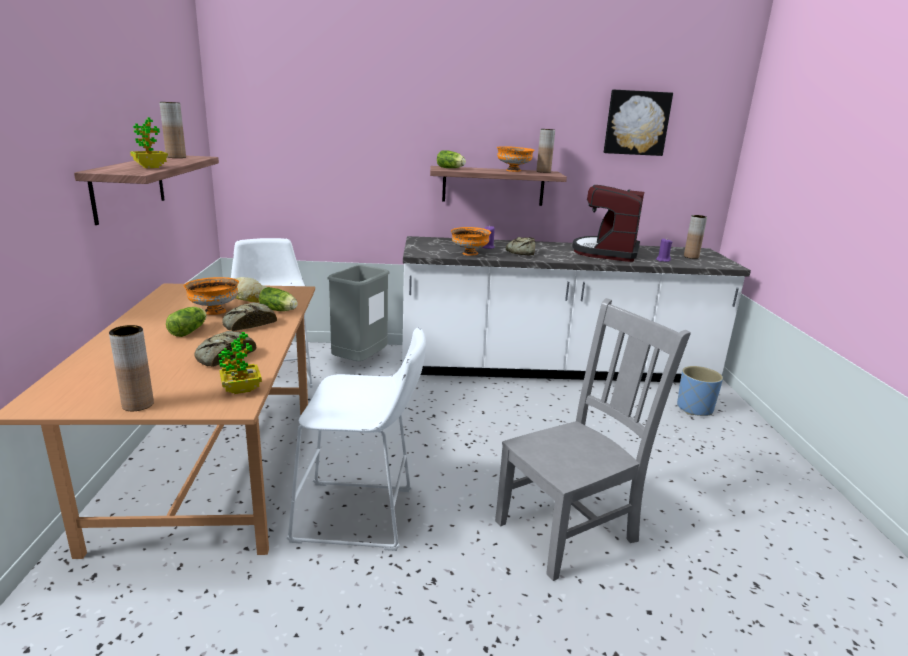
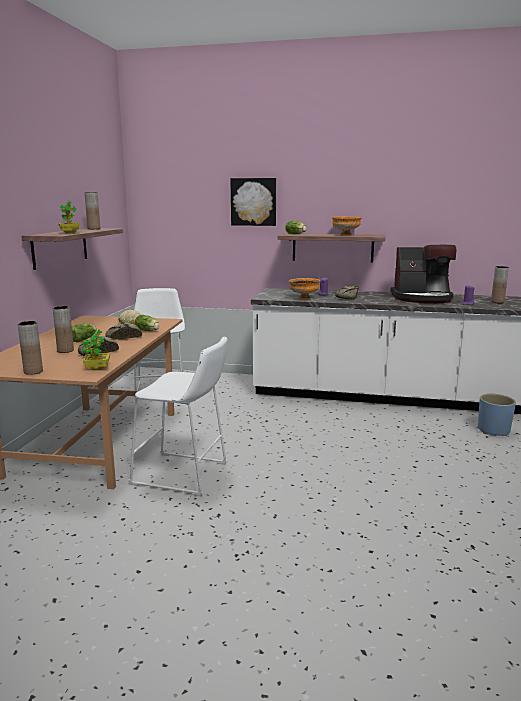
camera: 15 degrees right, 5 degrees down
(214, 311) = (105, 330): orange bowl -> none
(360, 362) = (226, 384): grey trash can -> none
(543, 172) = (370, 235): brown vase -> brown vase (65, 351)
(570, 529) = (336, 497): grey chair -> none
(606, 252) = (422, 298): coffee machine -> coffee machine turned 120 degrees counterclockwise
(636, 123) = (450, 193): picture -> picture (253, 202)

